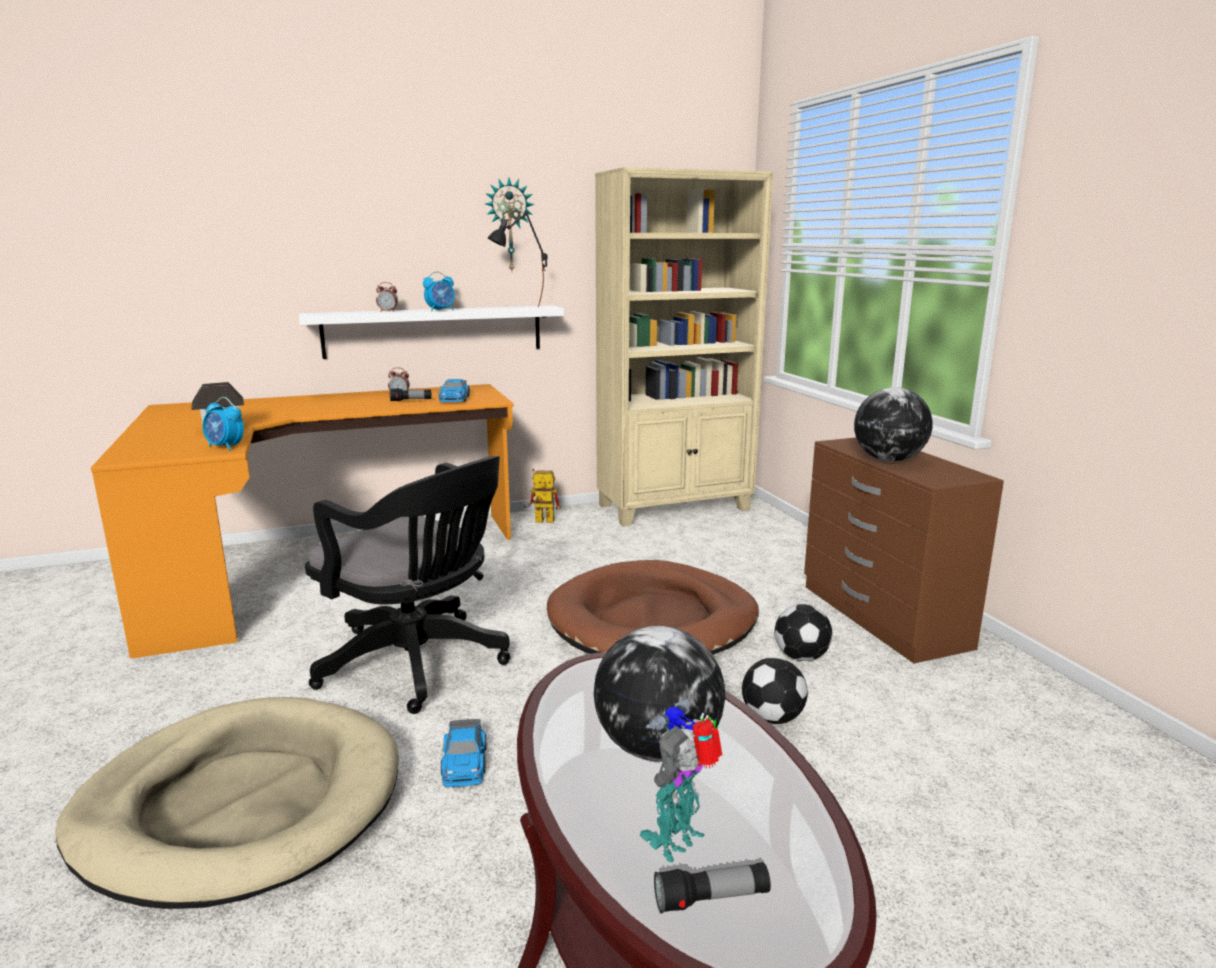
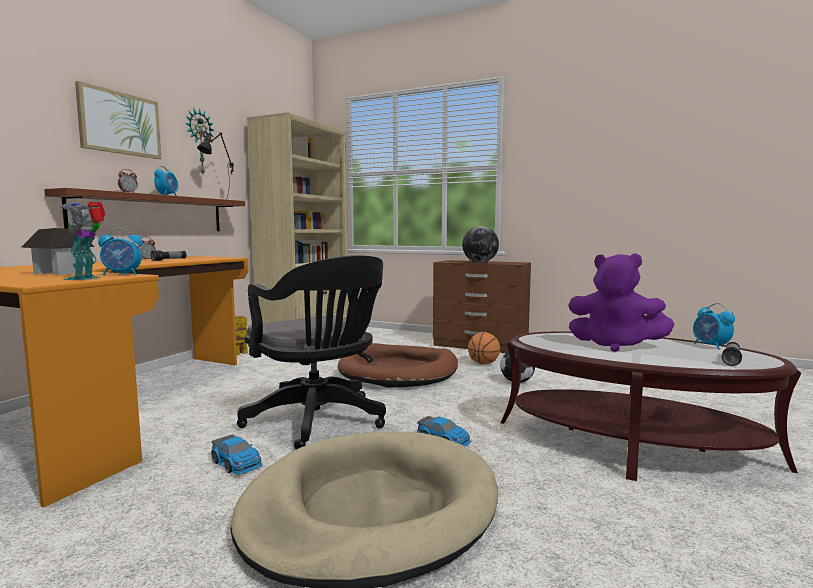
camera: 45 degrees left, 10 degrees down
(389, 221) = (120, 123): none -> picture
(420, 664) = (319, 421): black office chair -> black office chair turned 60 degrees clockwise
(434, 331) = (152, 213): white shelf -> brown shelf
(454, 399) = (200, 258): toy car -> toy car (236, 463)
(657, 747) = (615, 345): globe -> purple plush toy
(678, 839) = (687, 356): toy robot -> toy robot (86, 278)
(802, 657) = (483, 363): football -> basketball
(813, 848) = (711, 346): none -> alarm clock

